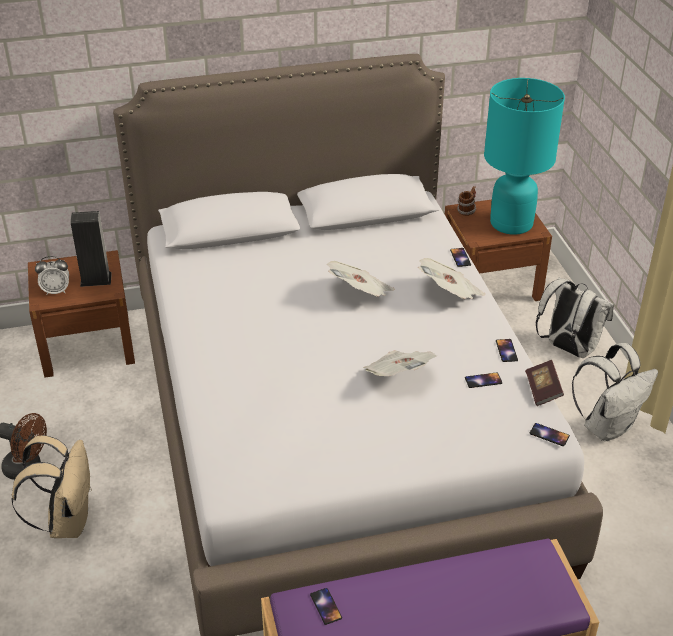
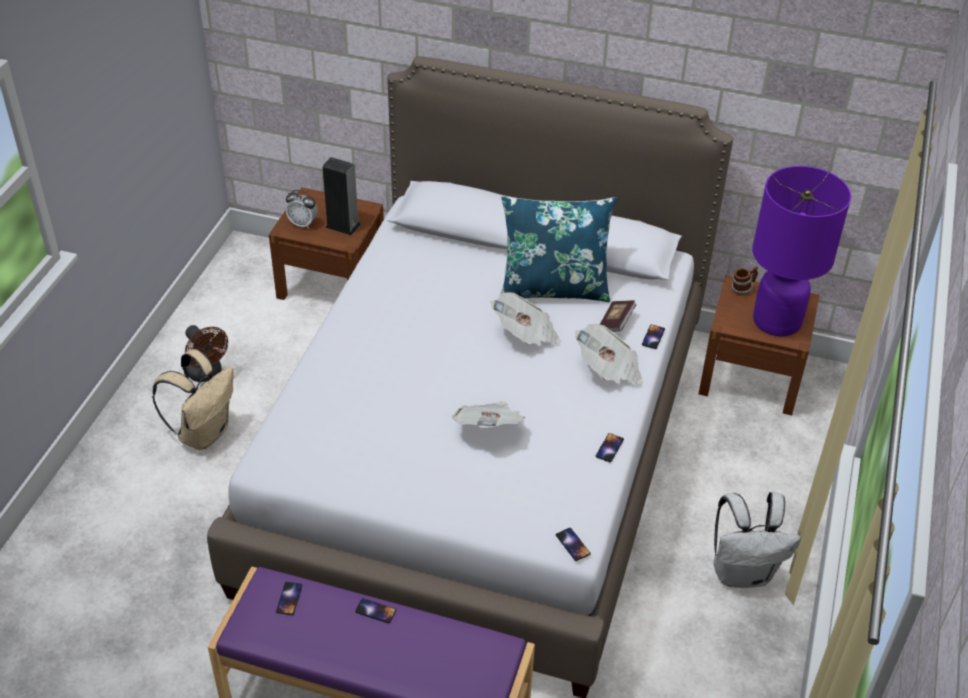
camera: 30 degrees right, 5 degrees up
(350, 251) = (553, 288): none -> blue pillow
(483, 380) = (560, 466): phone -> phone (375, 611)
(511, 224) = (776, 321): turquoise table lamp -> purple table lamp
(543, 390) = (607, 501): book -> book (615, 323)
(568, 348) = (773, 477): white backpack -> none

